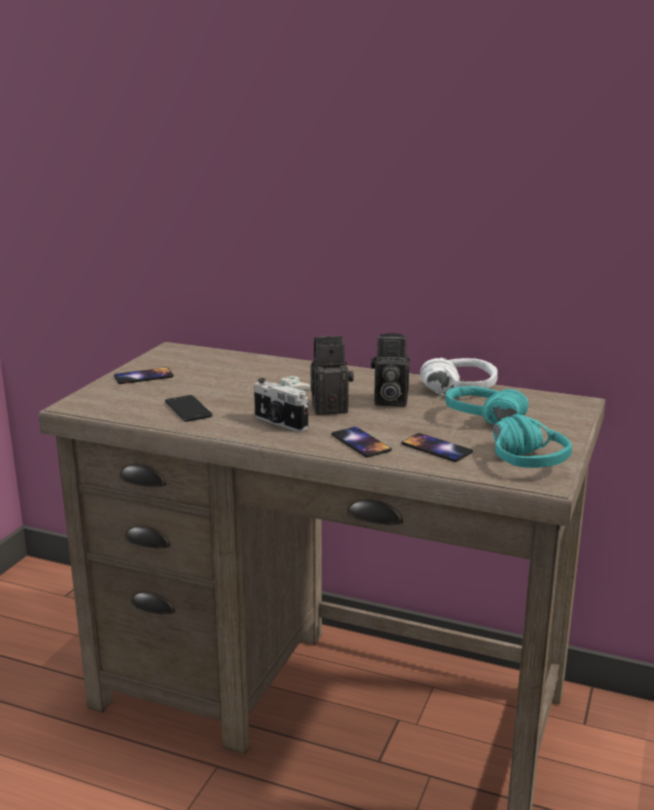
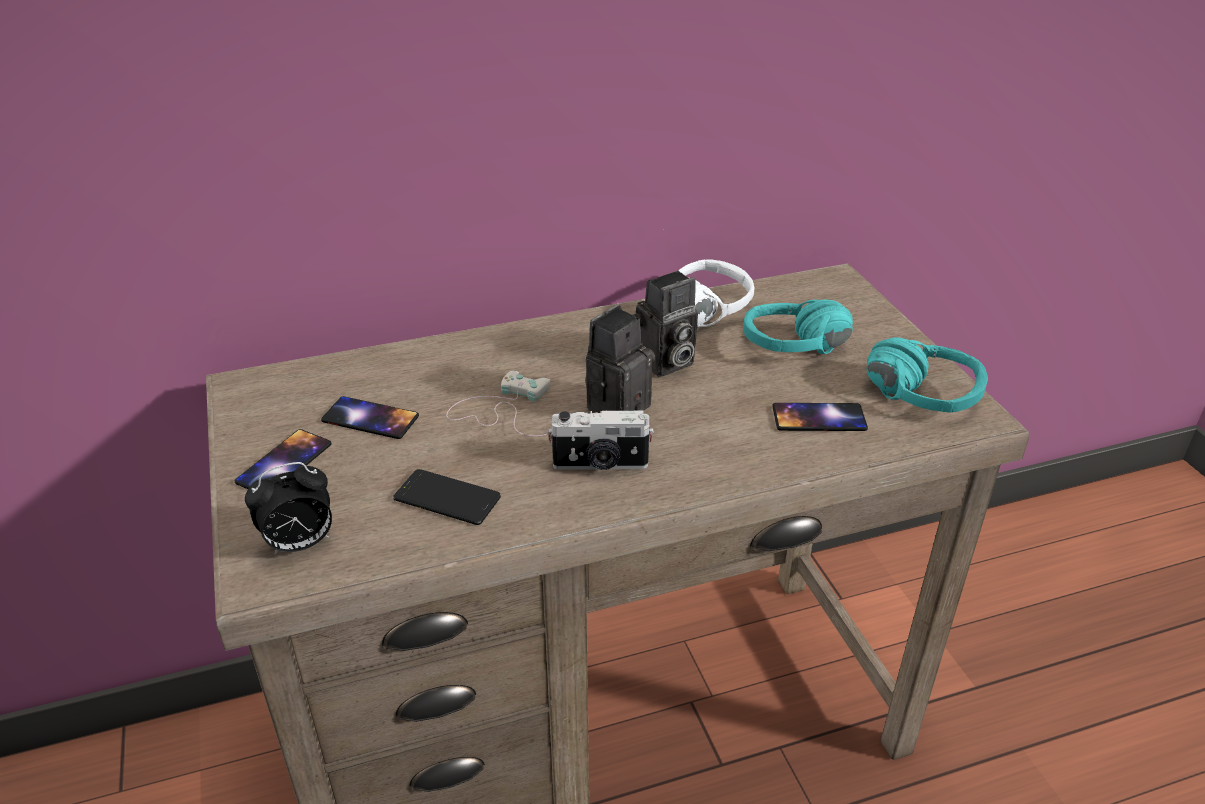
camera: 40 degrees left, 15 degrees up
(105, 401) = (300, 544): none -> alarm clock
(361, 442) = (736, 450): phone -> phone (370, 418)

